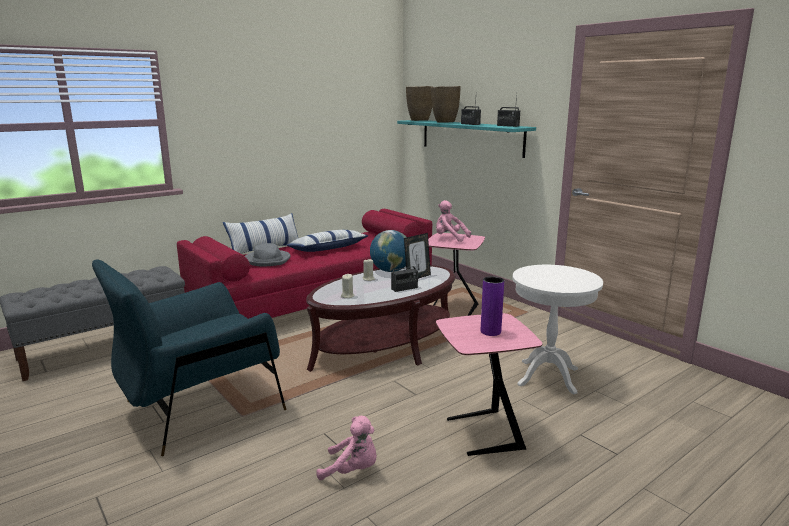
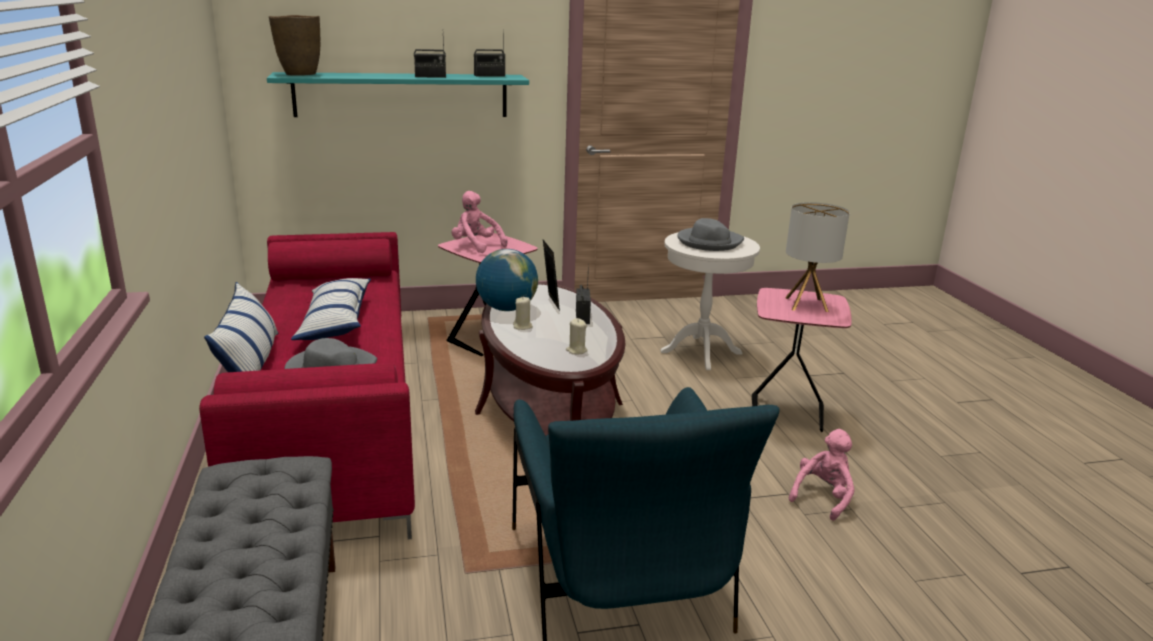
camera: 65 degrees left, 5 degrees up
(444, 122) = (367, 75): brown vase -> none
(449, 238) = (476, 246): pink plush toy -> pink plush toy turned 75 degrees clockwise
(490, 332) = (806, 304): purple vase -> table lamp
(556, 276) = (709, 242): none -> grey hat

